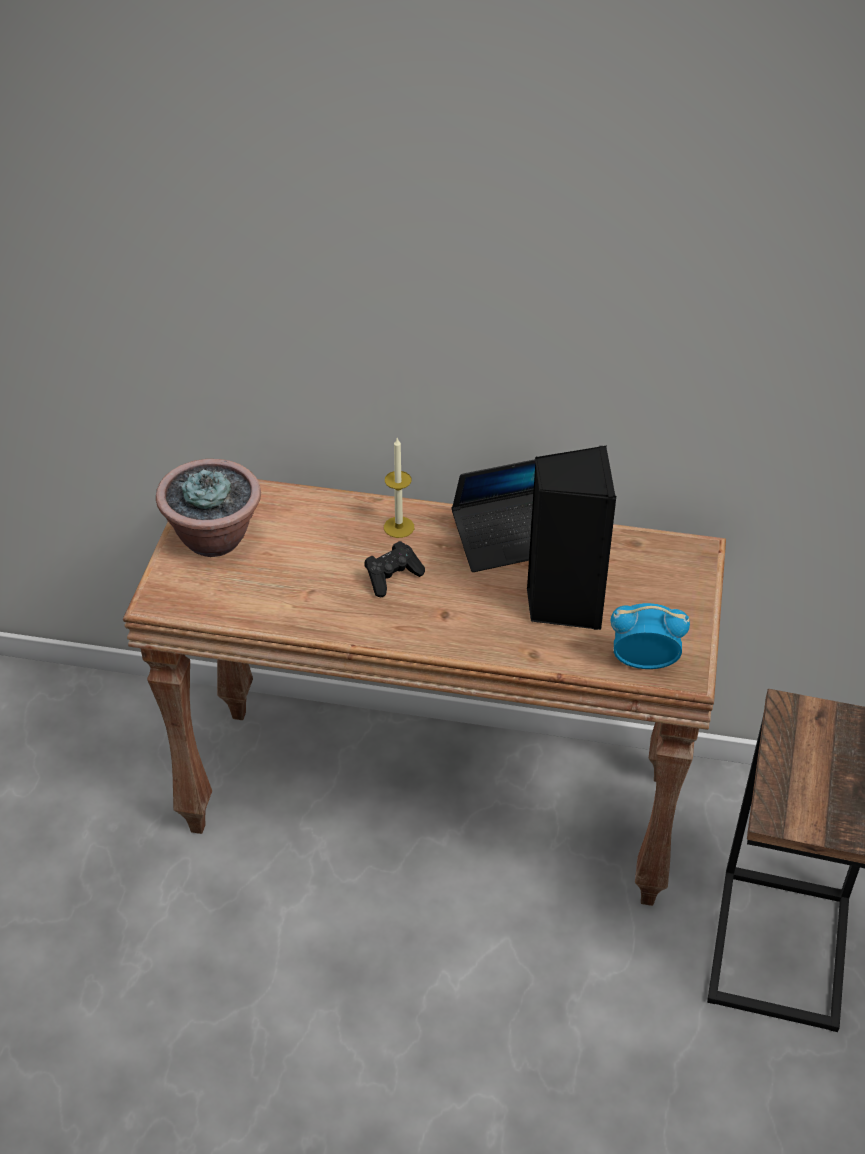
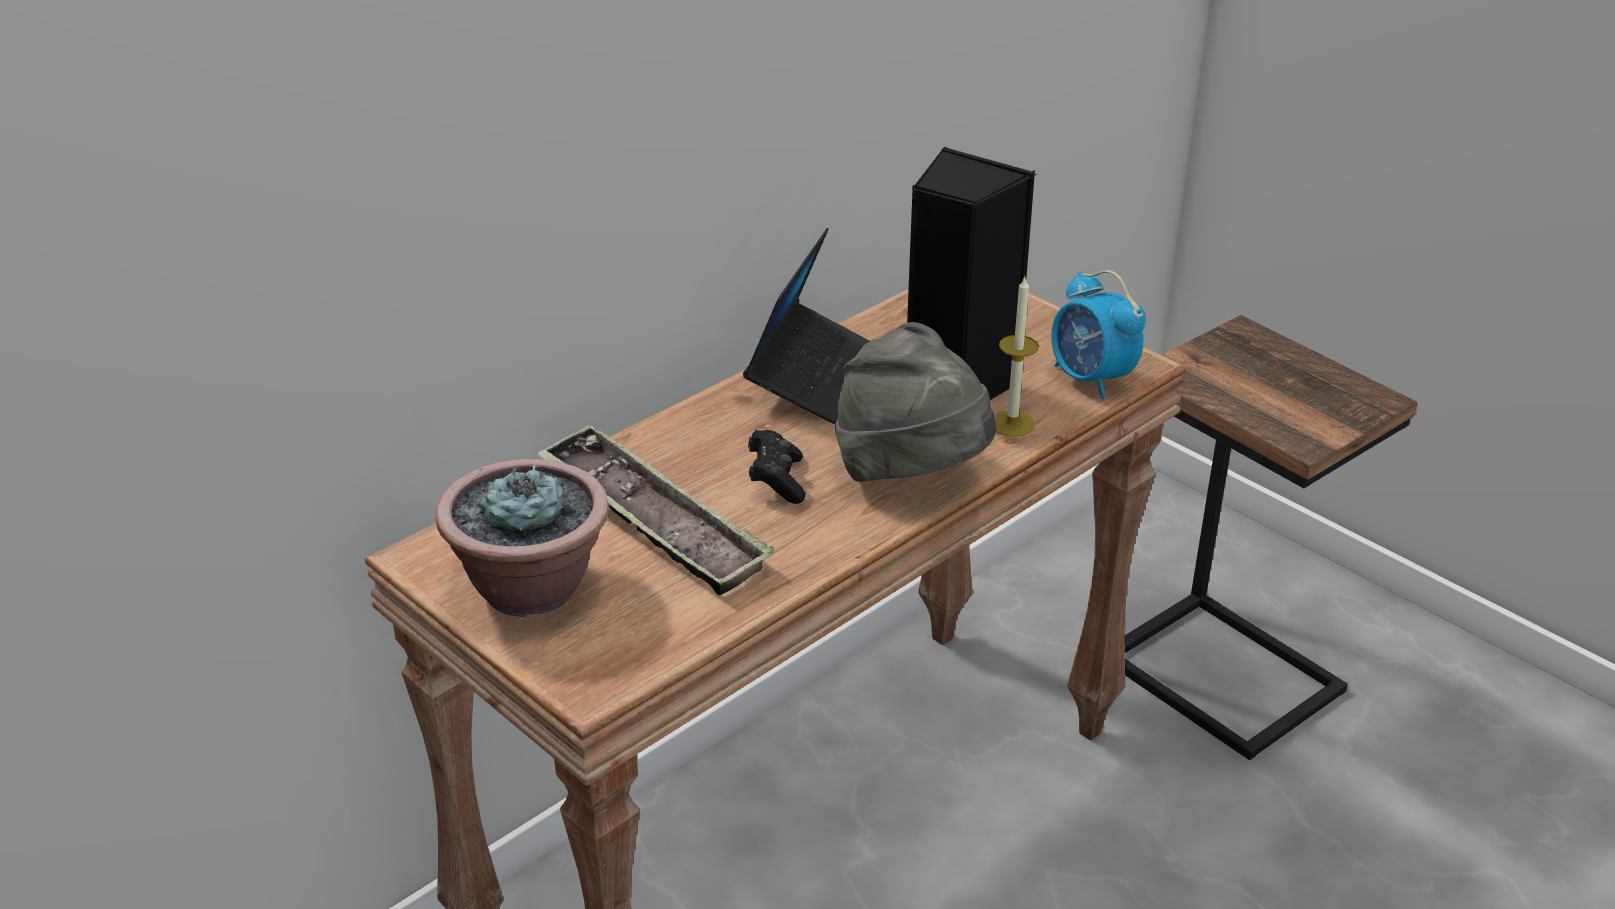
camera: 55 degrees left, 10 degrees down
(310, 550) = (652, 520): none -> tray
(399, 527) = (696, 441): candle -> candle (1012, 424)
(452, 629) = (912, 475): none -> grey hat
(643, 661) = (1091, 379): alarm clock -> alarm clock turned 75 degrees counterclockwise

